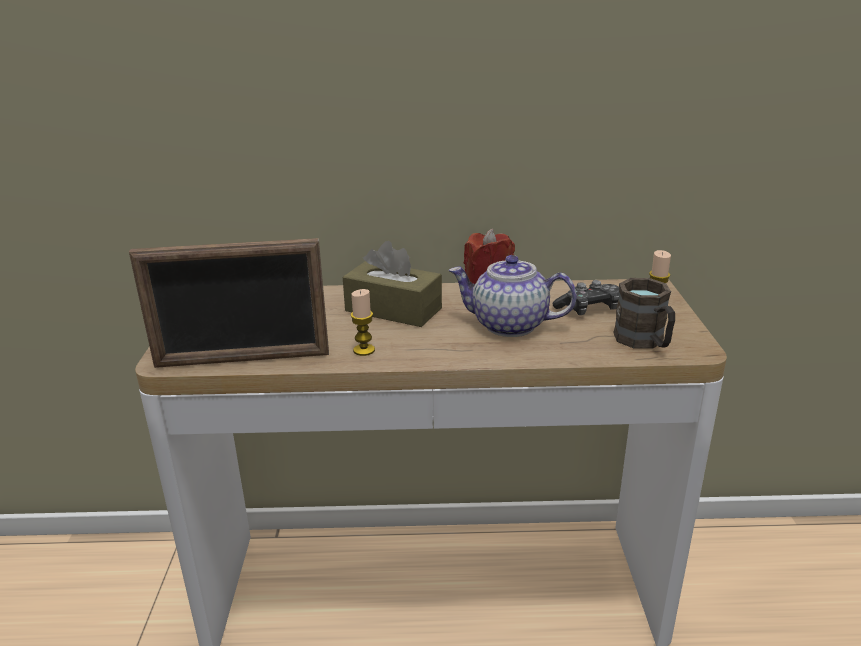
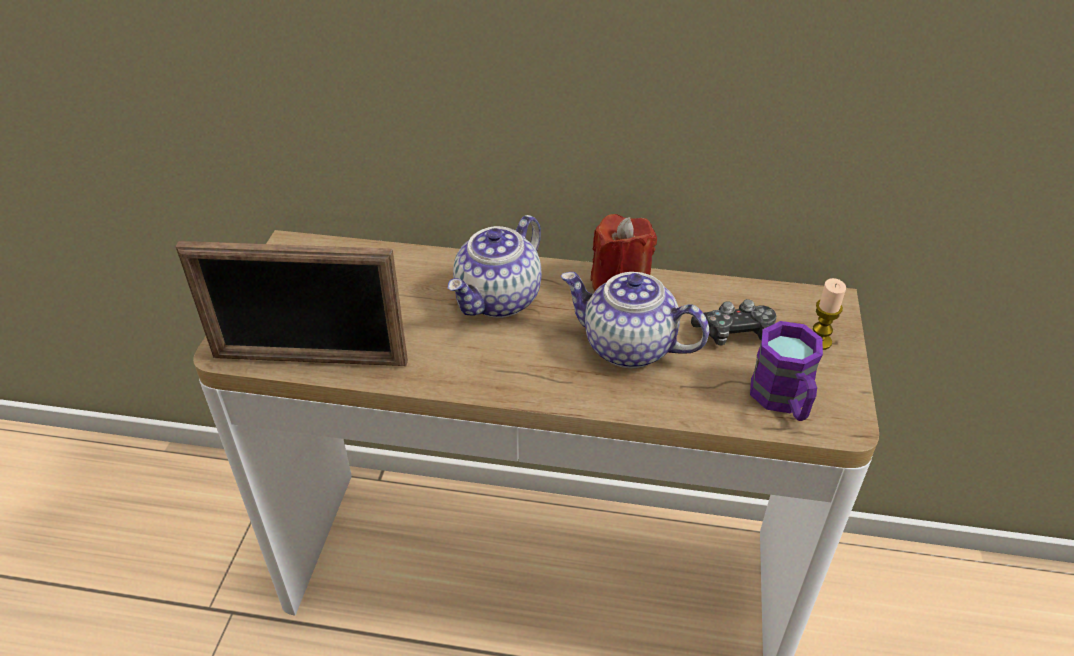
camera: 10 degrees right, 15 degrees up
(364, 350) = (447, 364): candle -> none
(393, 310) = (499, 300): brown tissue box -> teapot
(644, 342) = (784, 401): brown mug -> purple mug

